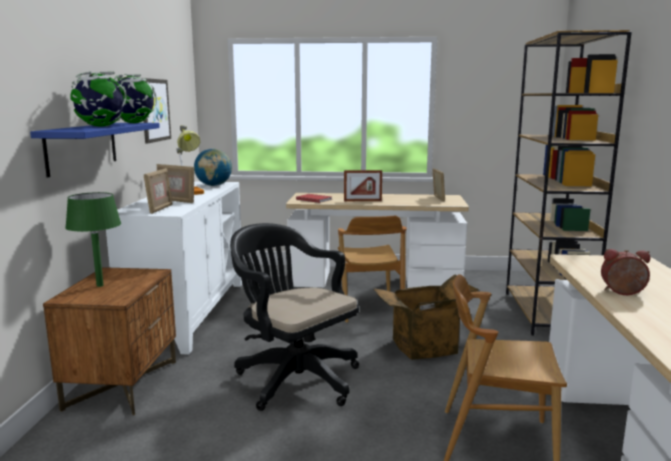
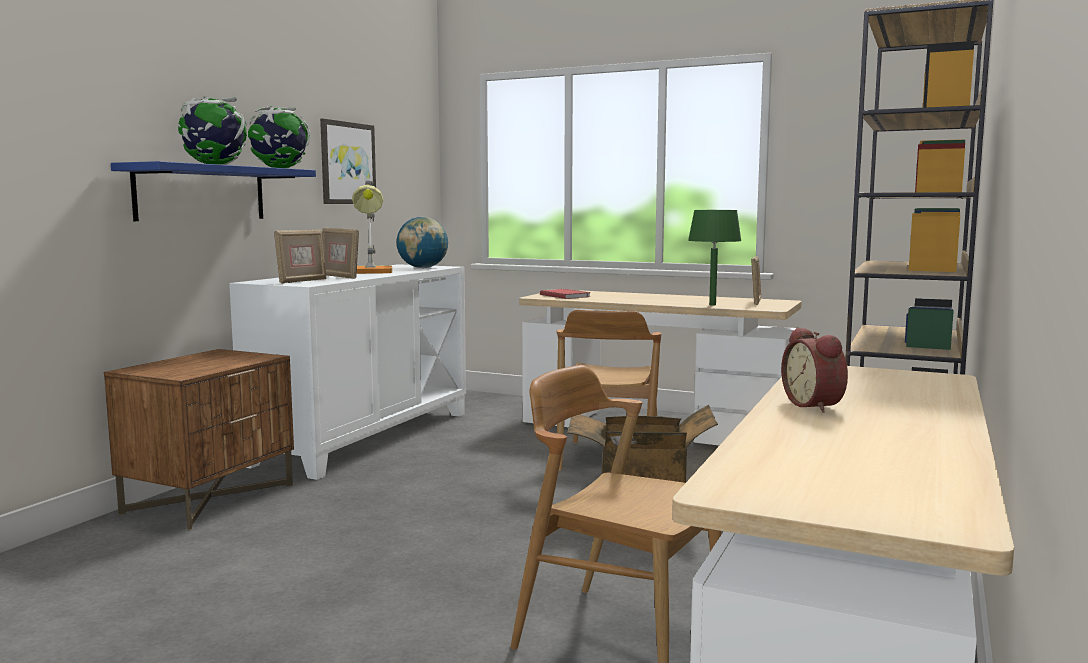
camera: 20 degrees right, 5 degrees down
(100, 285) = (186, 363): green table lamp -> green table lamp (712, 305)
(294, 378) = (417, 521): black office chair -> none
(362, 201) = (632, 300): picture frame -> none
(623, 293) = (815, 405): alarm clock -> alarm clock turned 135 degrees counterclockwise

